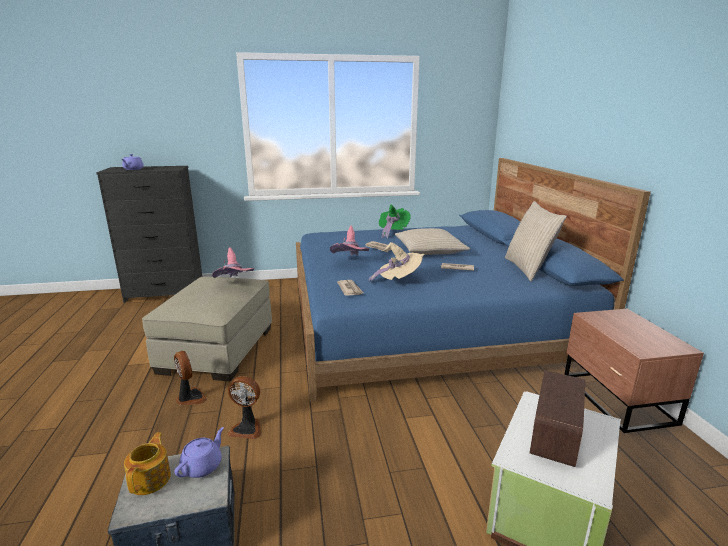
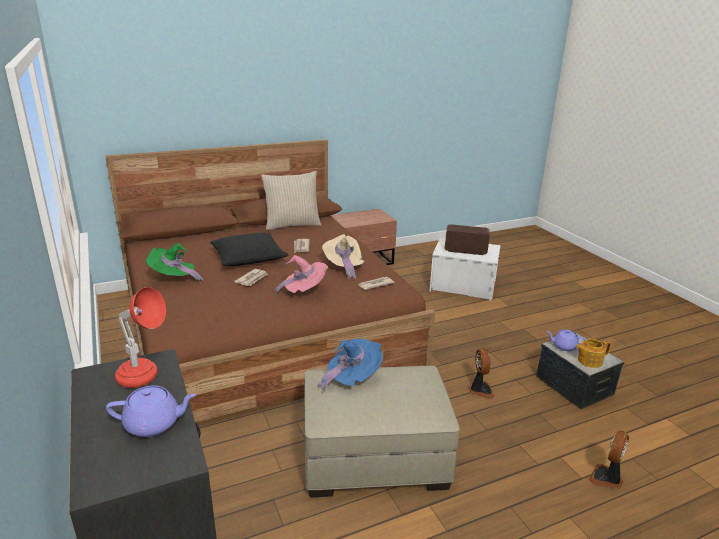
camera: 105 degrees left, 5 degrees up
(162, 168) = (145, 381): none -> red table lamp
(190, 398) = (468, 438): fan -> fan (607, 478)
(234, 286) = (352, 378): pink hat -> blue hat
(426, 320) = (263, 324): blue bed -> brown bed
(429, 250) = (248, 258): beige pillow -> black pillow

